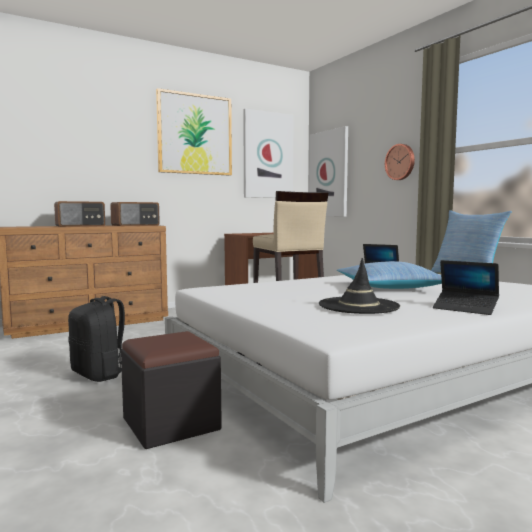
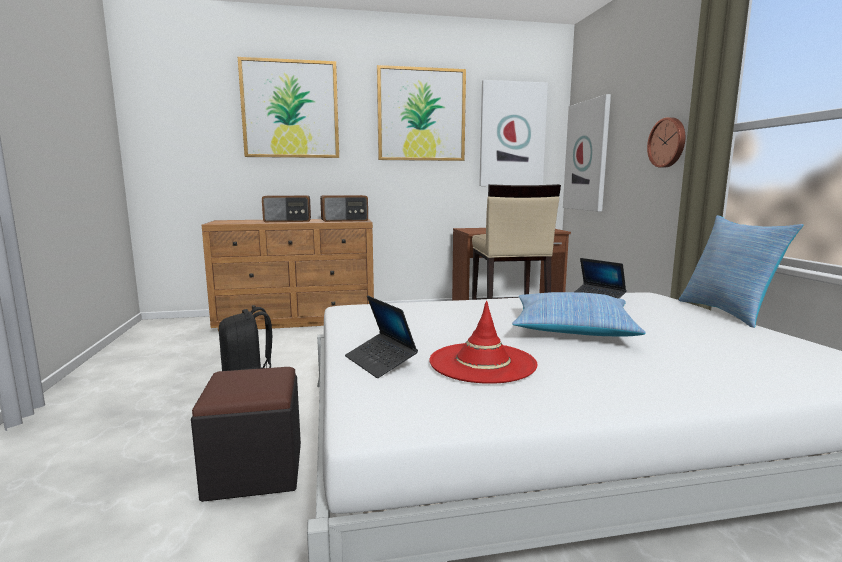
camera: 20 degrees right, 5 degrees up
(76, 121) = (290, 109): none -> picture
(358, 306) = (482, 363): black hat -> red hat
(465, 308) = (635, 388): laptop -> laptop (380, 362)

